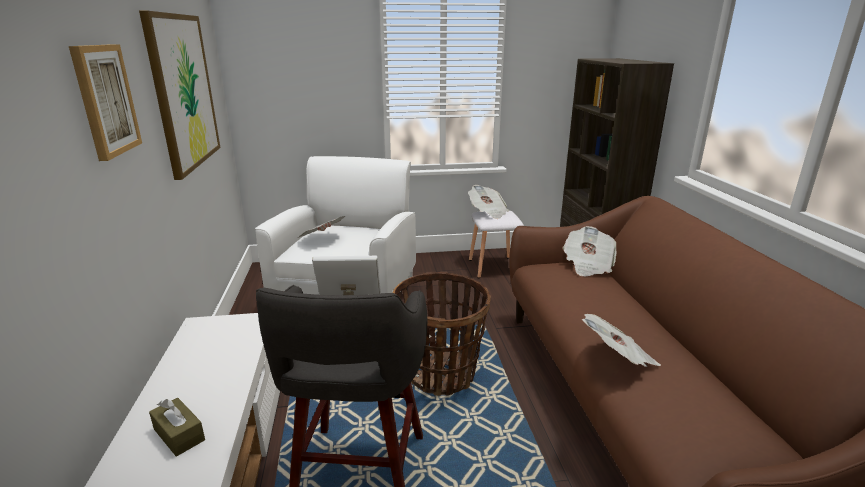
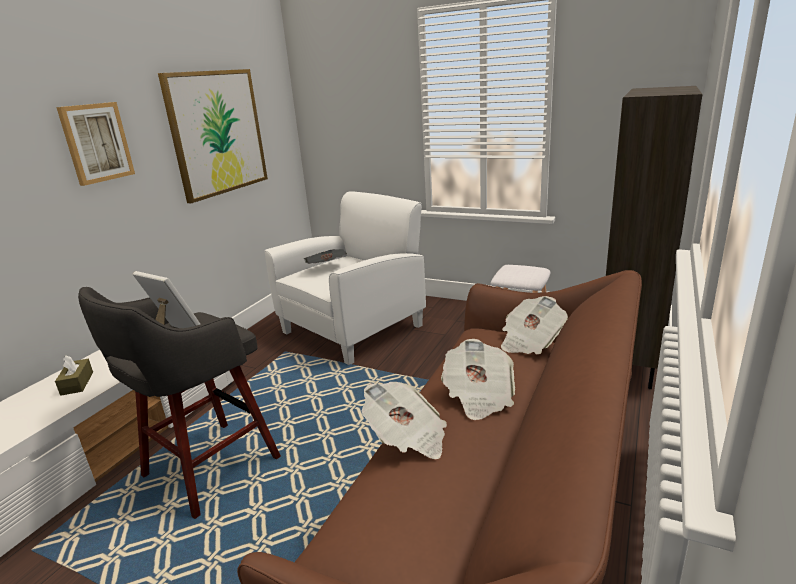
camera: 35 degrees right, 0 degrees up
(440, 373) = (351, 413): basket -> none
(488, 212) = (514, 267): newspaper -> newspaper (478, 396)

